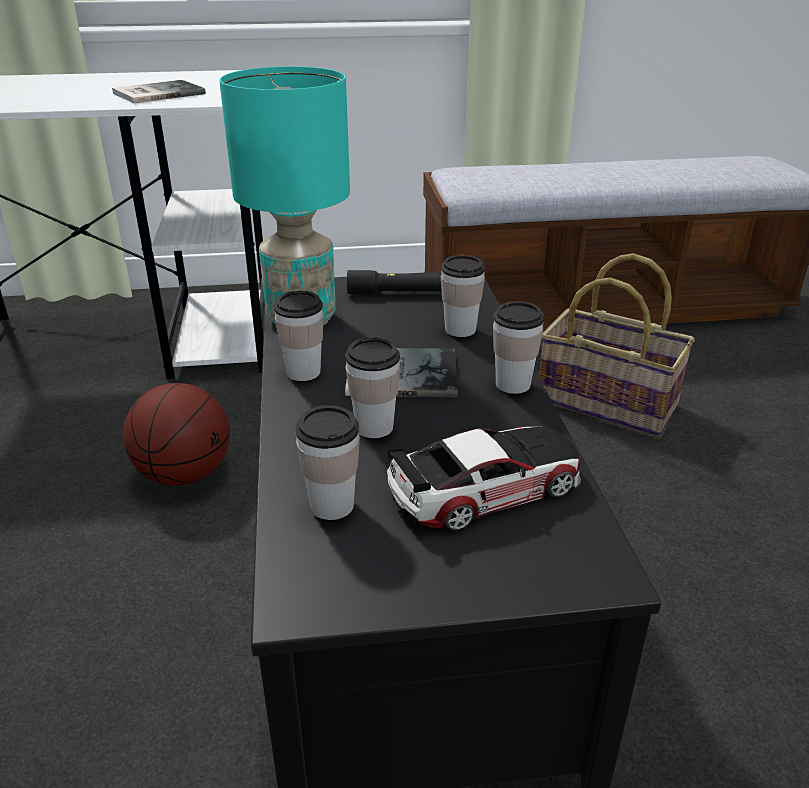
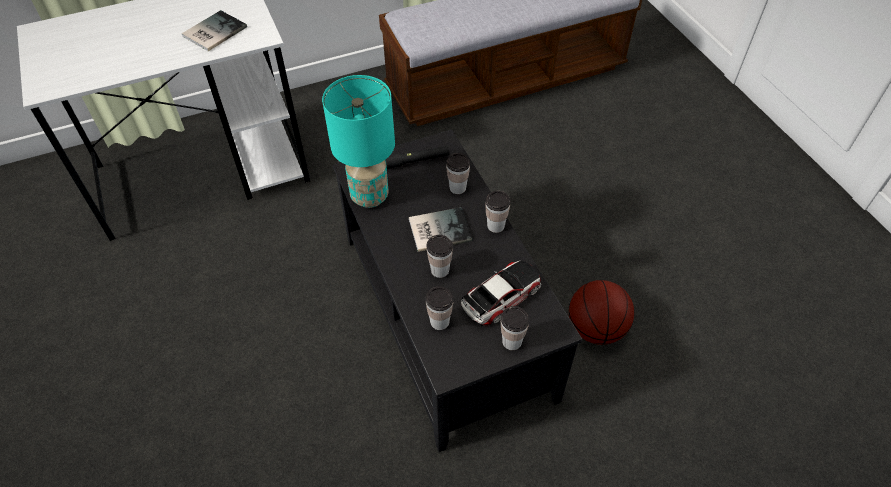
camera: 15 degrees left, 20 degrees up
(184, 475) = (297, 271): basketball -> basketball (596, 329)
(303, 372) = (389, 239): cup -> cup (512, 341)
(608, 401) = (523, 165): basket -> none

